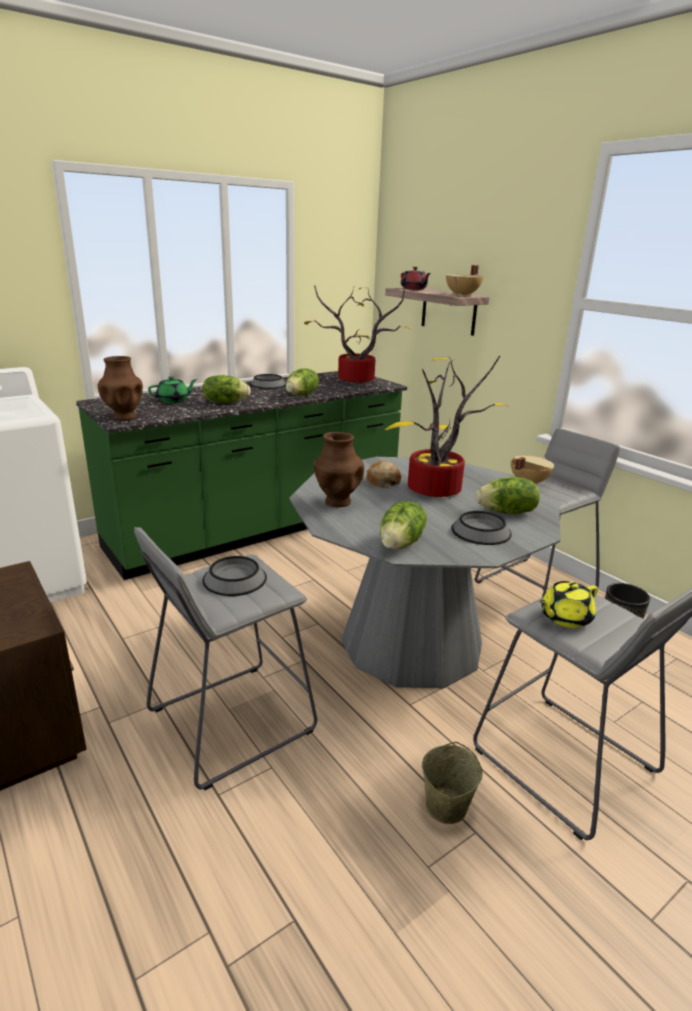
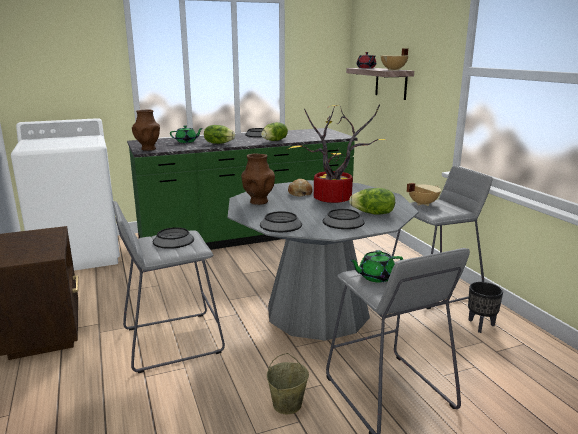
camera: 15 degrees right, 5 degrees down
(353, 380) = (320, 133): potted plant -> none
(401, 544) = (281, 224): lettuce -> bowl
(564, 618) = (375, 277): yellow teapot -> green teapot

